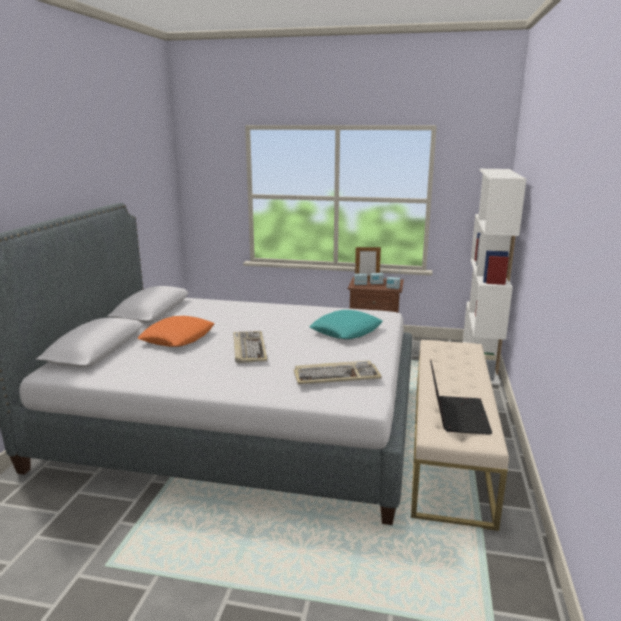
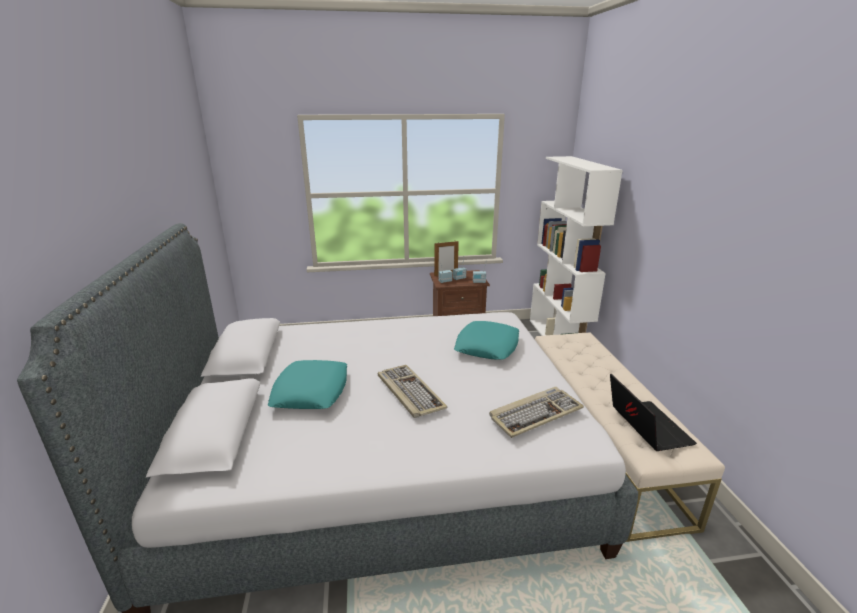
camera: 20 degrees left, 5 degrees up
(178, 337) = (311, 391): orange pillow -> turquoise pillow

